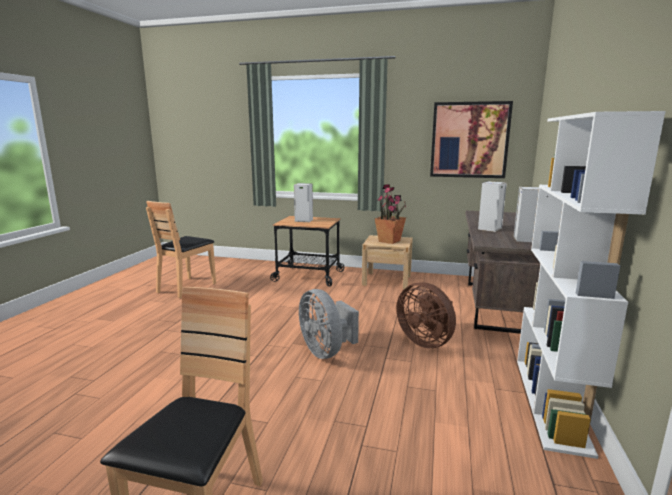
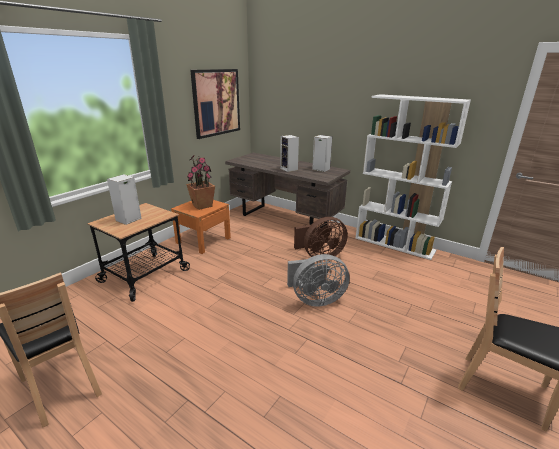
camera: 70 degrees left, 10 degrees up
(387, 280) = (203, 240): beige nightstand -> orange nightstand

